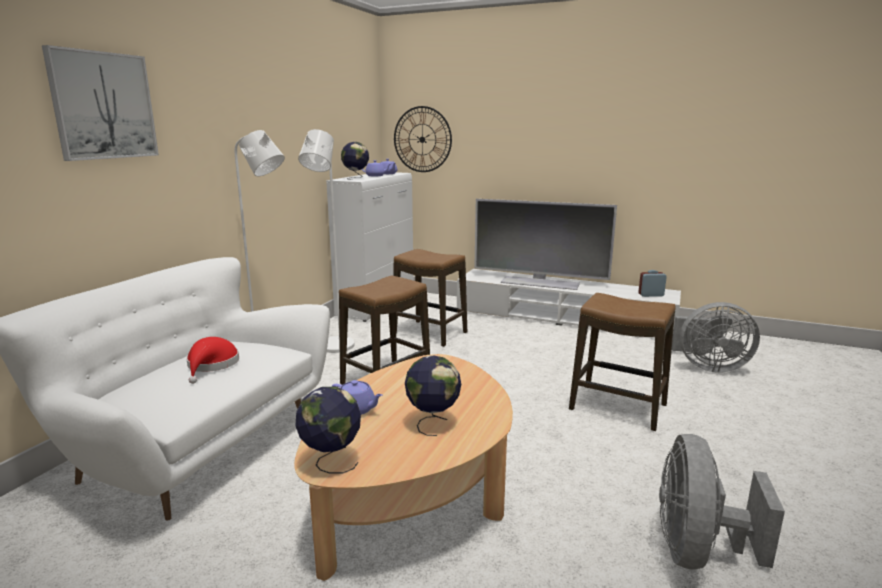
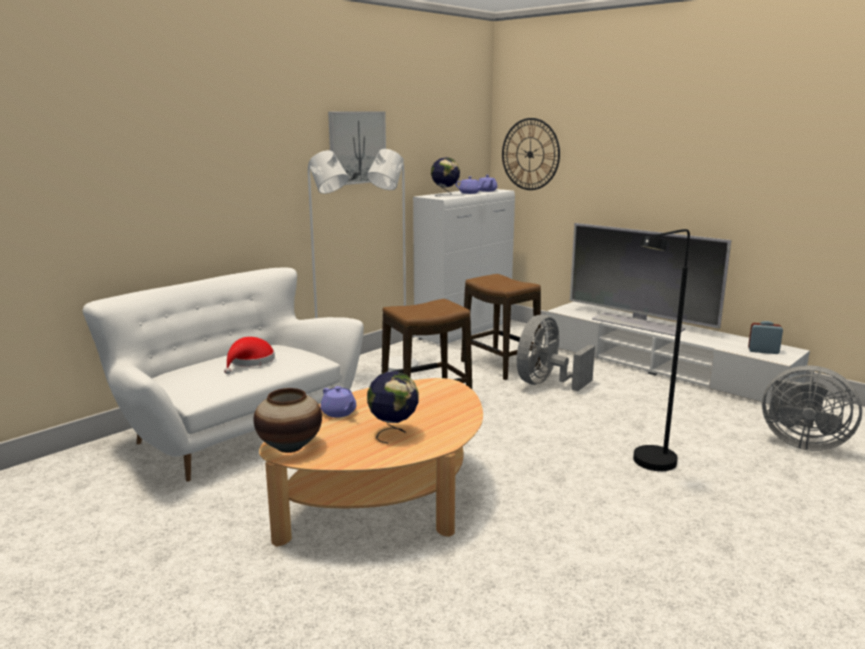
camera: 20 degrees right, 0 degrees up
(103, 106) = (189, 132): picture -> picture (357, 147)
(331, 462) = (289, 447): globe -> vase
(618, 407) = (649, 465): stool -> black floor lamp
(697, 551) = (619, 601): grey fan -> grey fan (546, 383)

